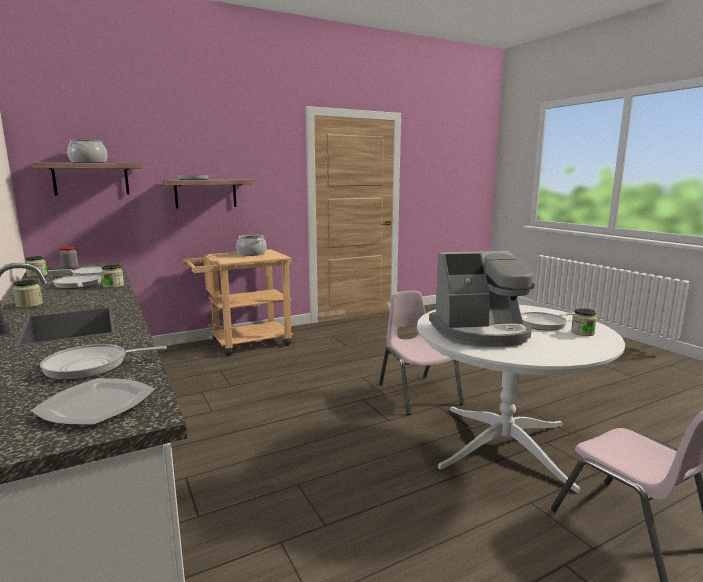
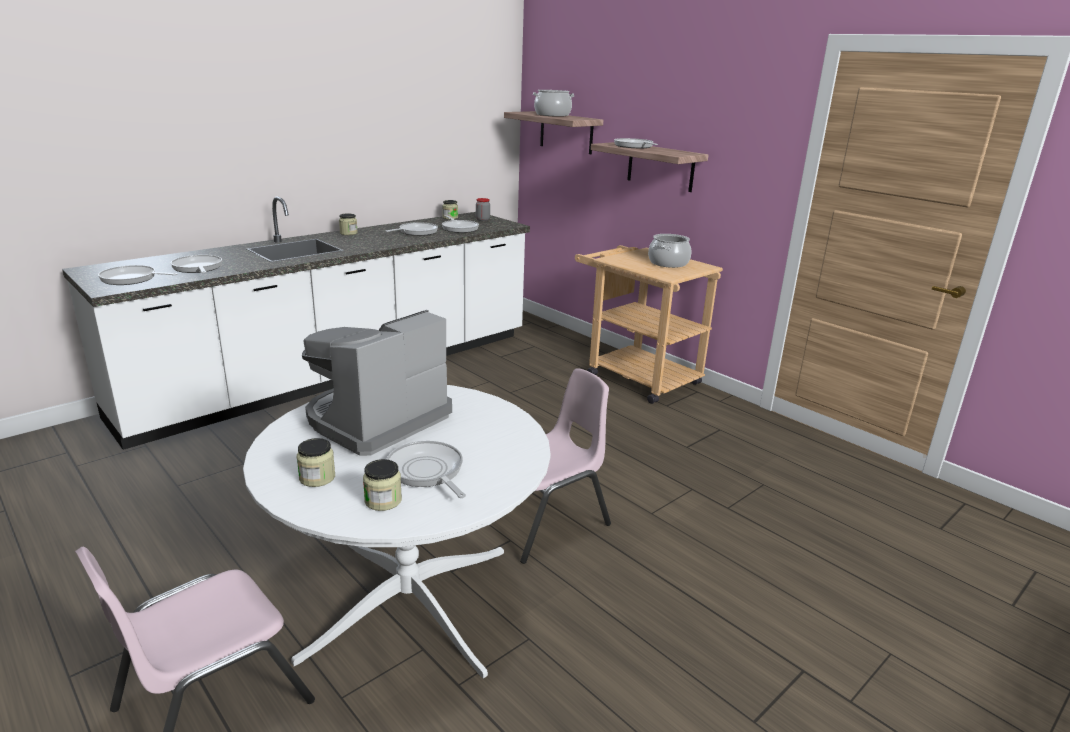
camera: 75 degrees right, 10 degrees up
(98, 404) = (132, 279): plate -> frying pan
(113, 286) = (416, 240): jar -> jar (317, 478)
(481, 332) = (376, 420): coffee machine -> coffee machine turned 60 degrees clockwise

